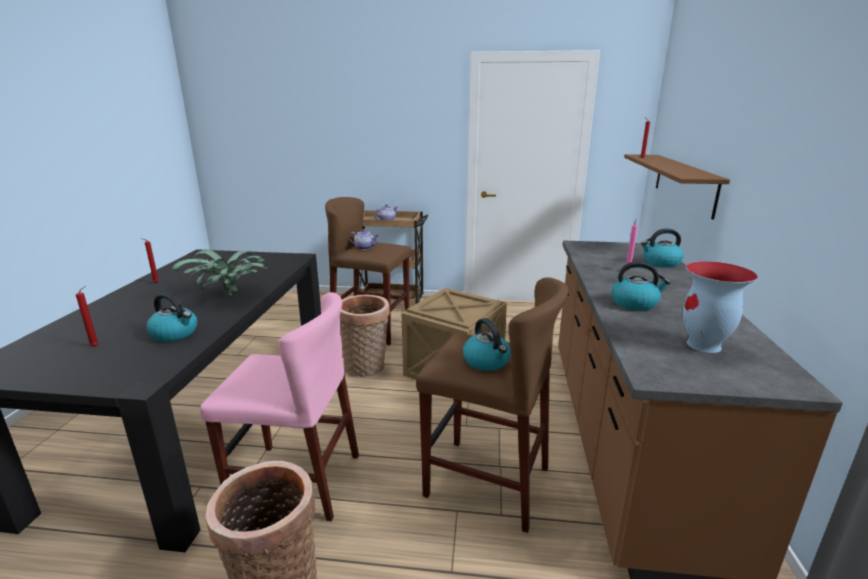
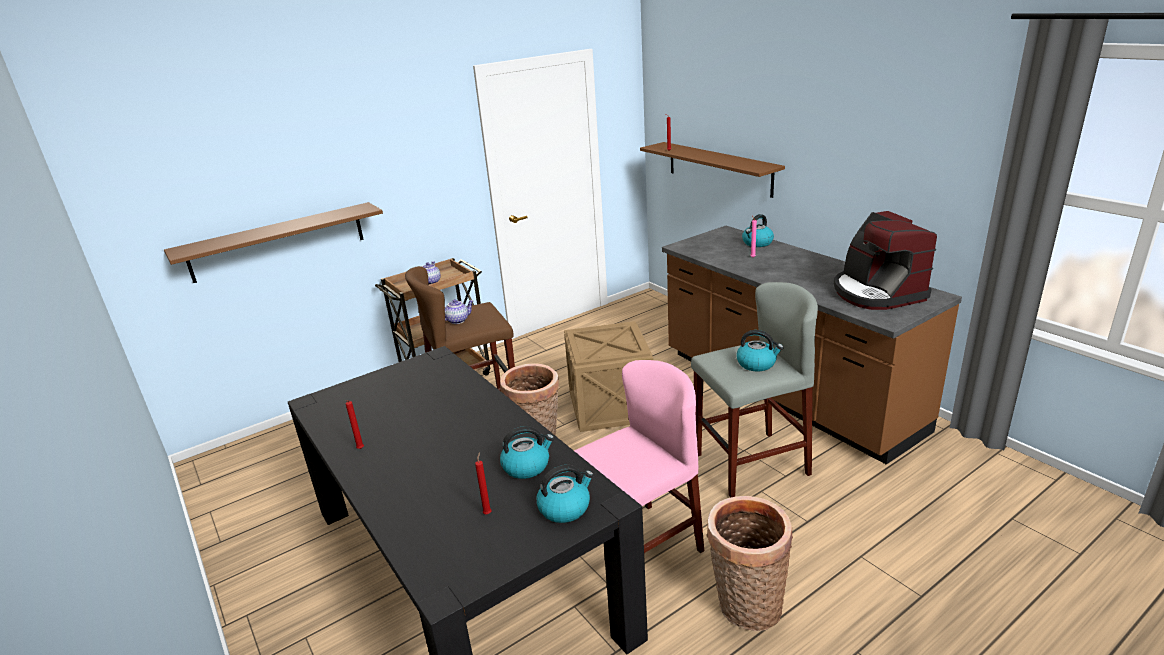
camera: 40 degrees left, 5 degrees up
(231, 295) = (480, 417): potted plant -> none
(296, 161) = (278, 242): none -> brown shelf
(487, 482) = (751, 464): brown stool -> grey stool
(635, 303) = (802, 281): kettle -> kettle (565, 507)
(704, 345) = (877, 293): vase -> coffee machine

